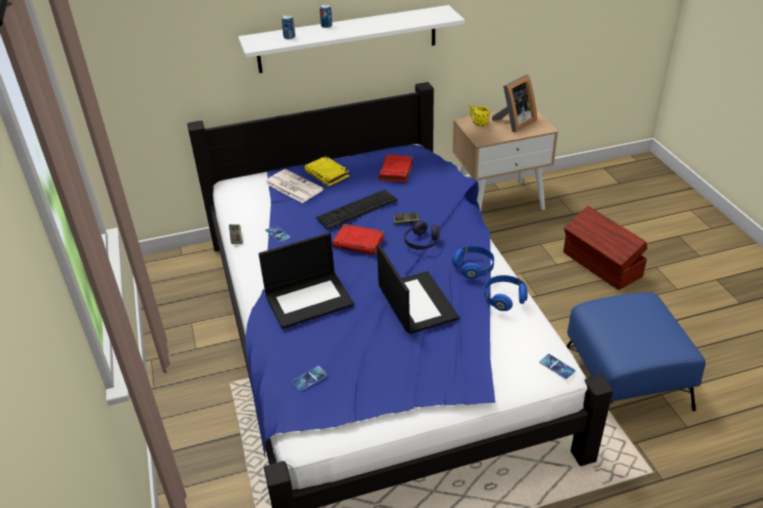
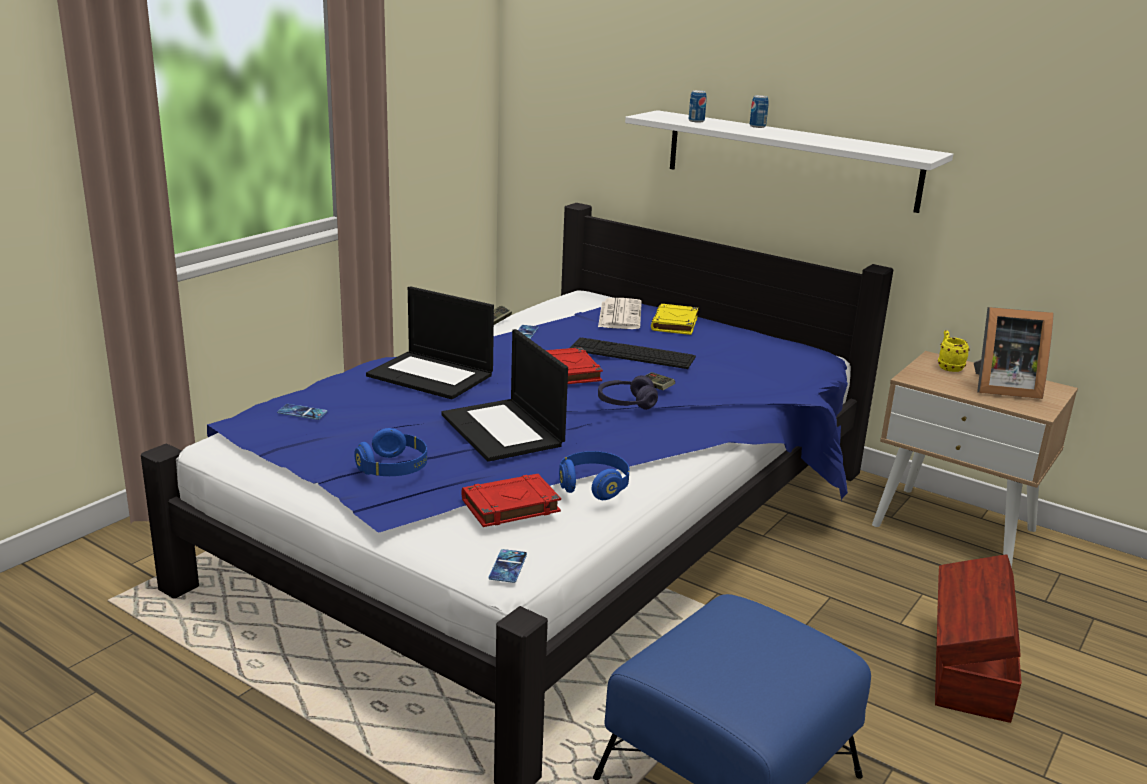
camera: 50 degrees right, 15 degrees down
(396, 171) = (746, 353): red book -> red book (510, 506)
(416, 302) = (504, 430): laptop -> laptop turned 120 degrees clockwise
(474, 268) = (625, 449): blue headphones -> blue headphones (393, 469)

